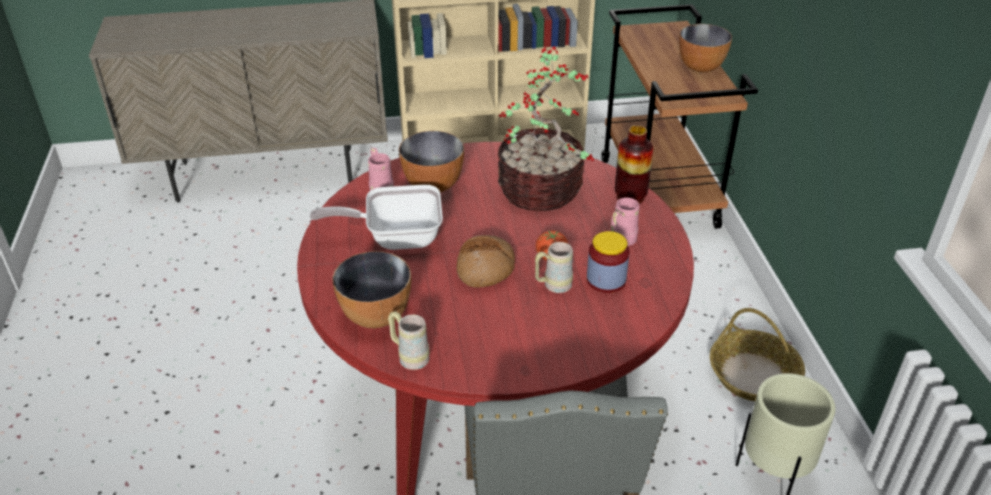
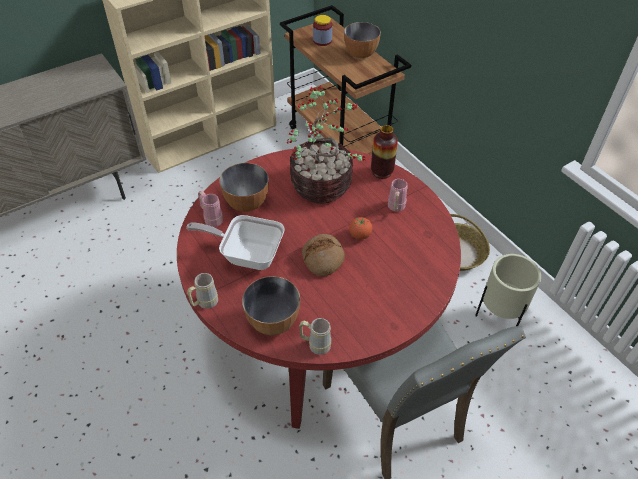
camera: 25 degrees left, 10 degrees up
(396, 237) = (247, 254): frying pan -> frying pan turned 45 degrees clockwise
(552, 286) = (373, 257): beige mug -> beige mug (204, 303)
(606, 280) = (403, 241): jar -> jar (322, 41)

